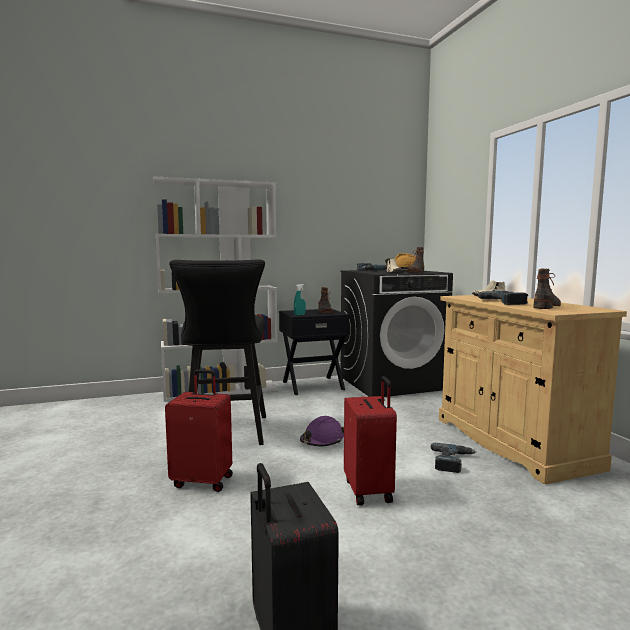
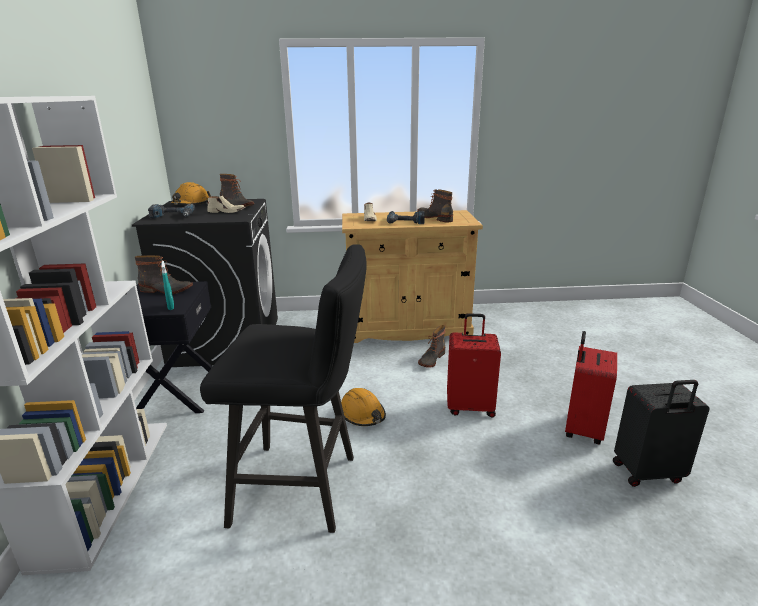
camera: 75 degrees left, 15 degrees up
(203, 481) = (430, 513): red suitcase -> red suitcase (582, 429)
(322, 441) = (362, 415): purple hard hat -> orange hard hat
(452, 461) = (431, 359): power drill -> boot

